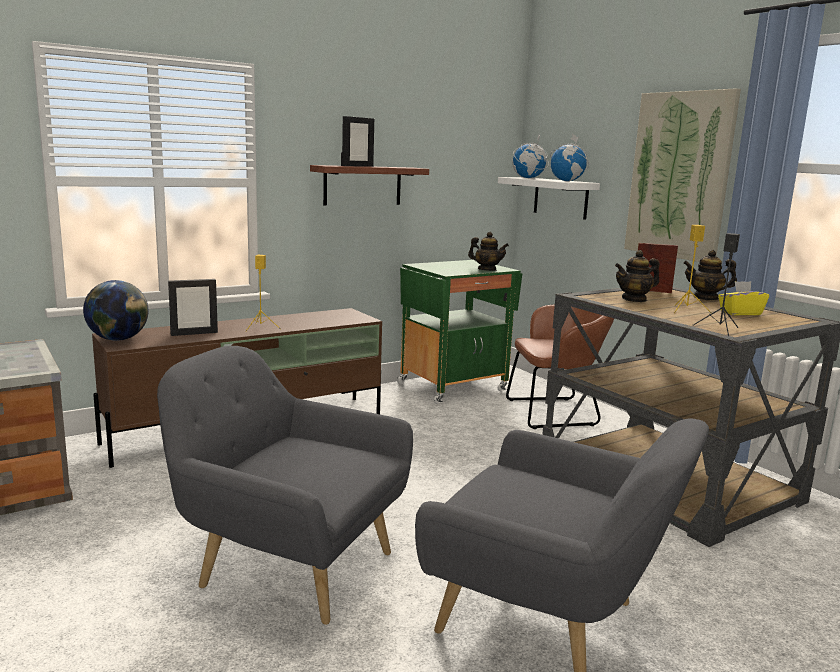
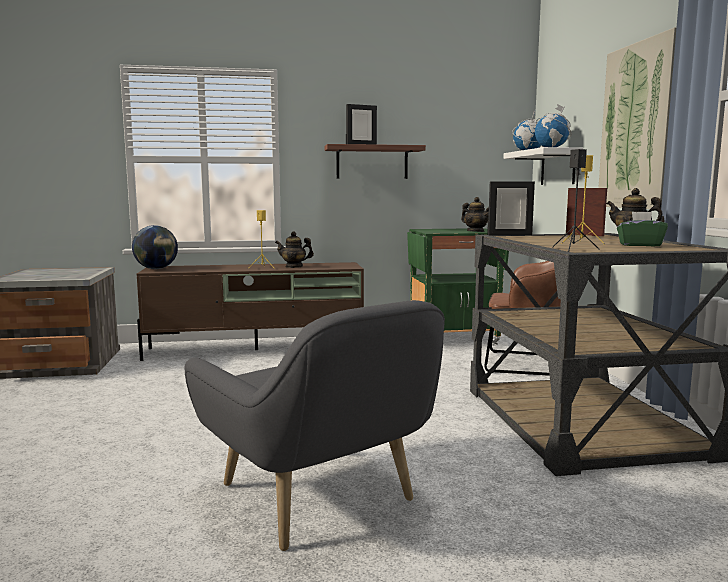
camera: 25 degrees right, 5 degrees down
(194, 333) = (210, 268): picture frame -> picture frame (509, 235)
(289, 564) = (179, 427): grey armchair -> none
(634, 299) = (547, 238): teapot -> teapot (294, 266)
(740, 313) = (639, 245): yellow tissue box -> green tissue box

